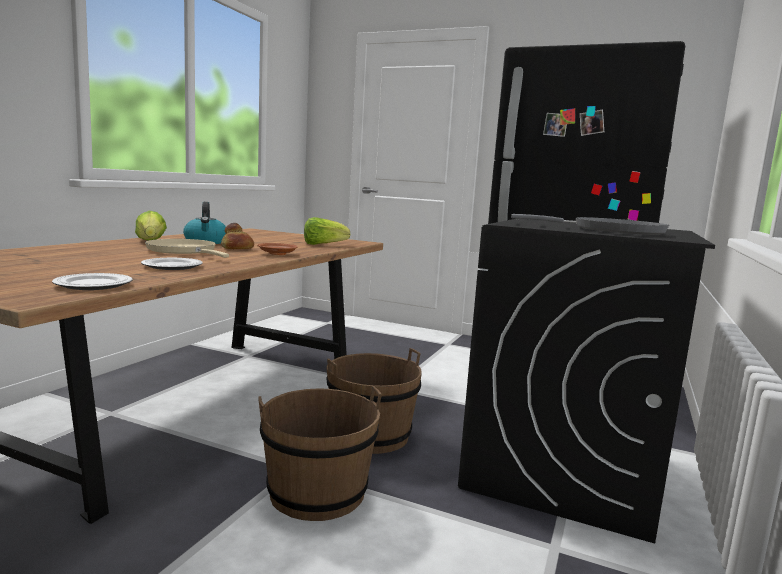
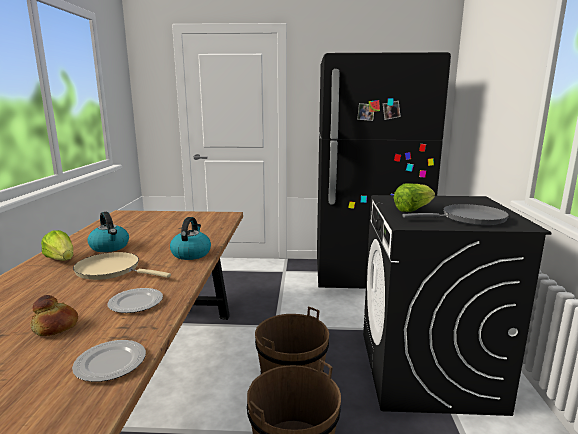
camera: 20 degrees left, 5 degrees up
(237, 249) = (150, 253): bread -> bread (55, 327)
(277, 254) = (191, 253): brown plate -> kettle
(323, 245) = (206, 227): lettuce -> lettuce (412, 209)

